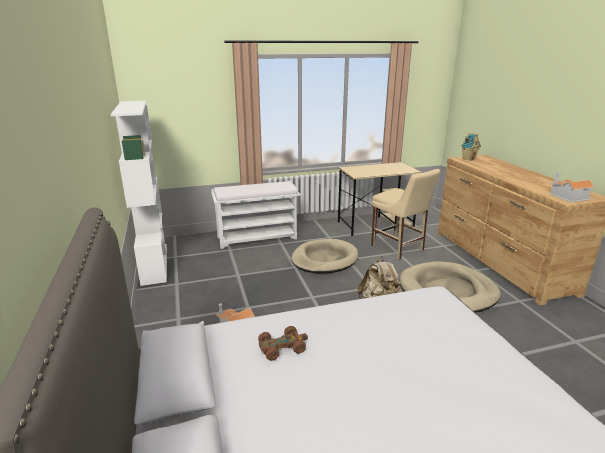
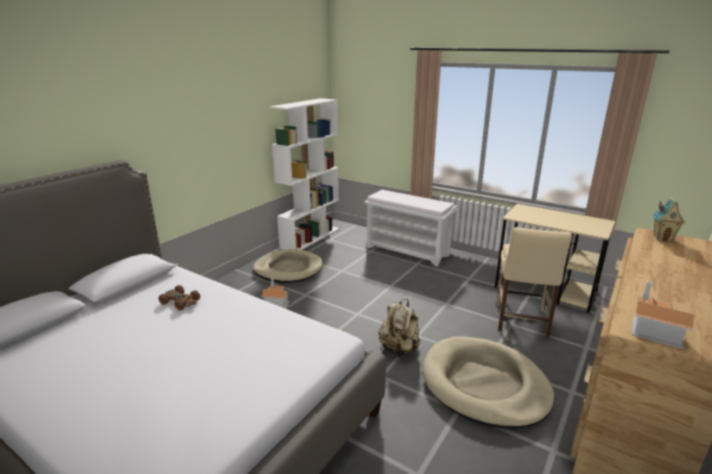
camera: 50 degrees right, 0 degrees up
(324, 259) = (426, 293): beige dog bed -> beige dog bed (288, 269)

